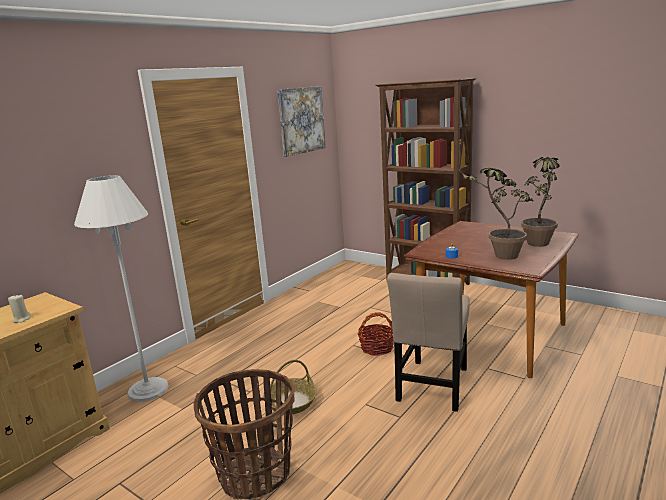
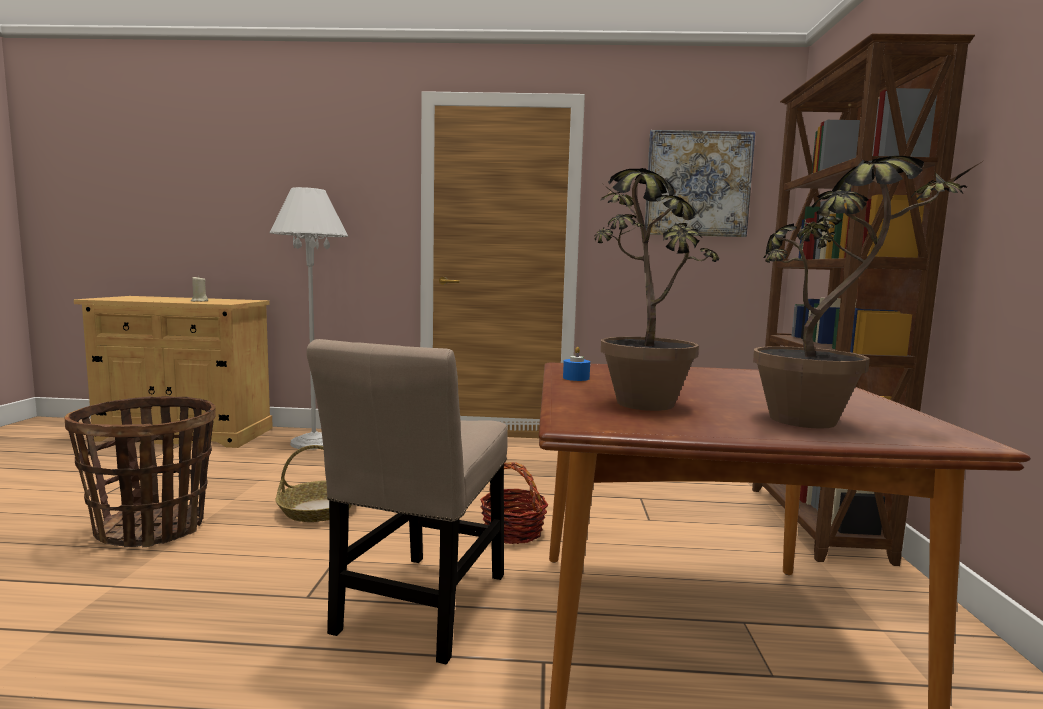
camera: 55 degrees right, 10 degrees down
(432, 387) = (420, 609): beige chair -> beige chair turned 60 degrees counterclockwise

